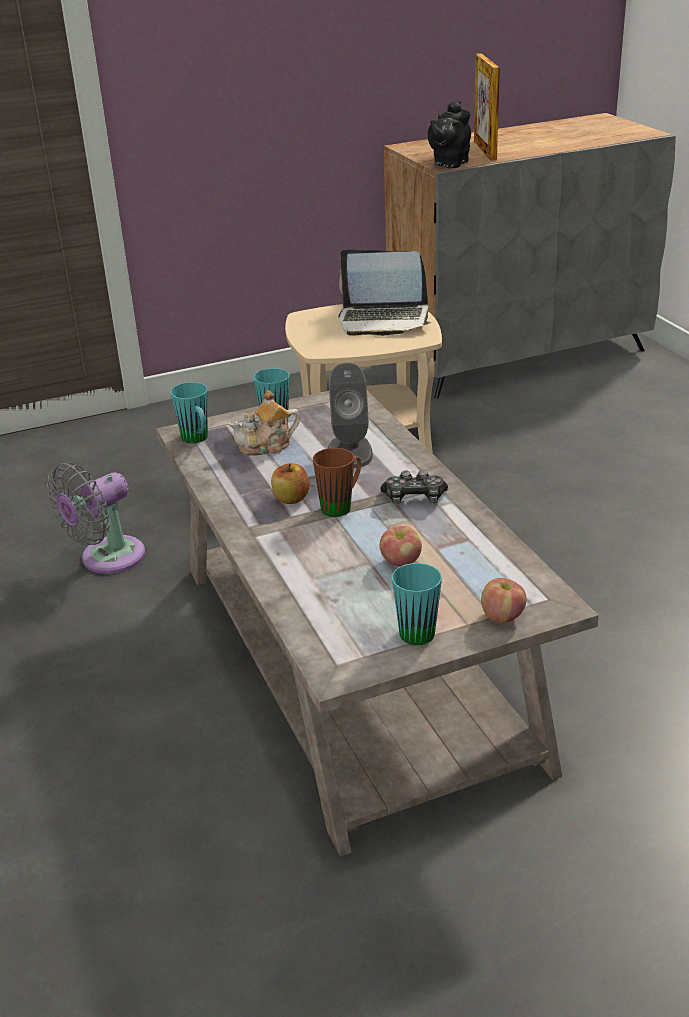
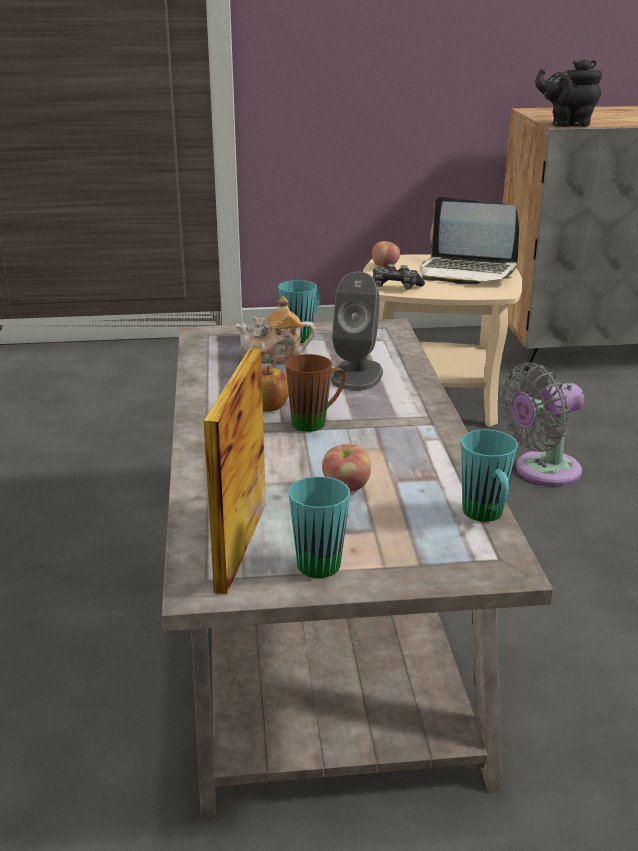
camera: 15 degrees right, 5 degrees down
(107, 559) = (131, 459): grey fan -> grey fan (541, 471)
(197, 440) = (211, 342): turquoise mug -> turquoise mug (486, 517)
(414, 498) = (400, 428): game controller -> game controller (395, 287)
(449, 164) = (567, 124): black teapot -> black teapot turned 45 degrees clockwise
(485, 150) = (612, 118): picture frame -> picture frame (241, 545)
(502, 616) = (431, 566): apple -> apple (385, 266)

